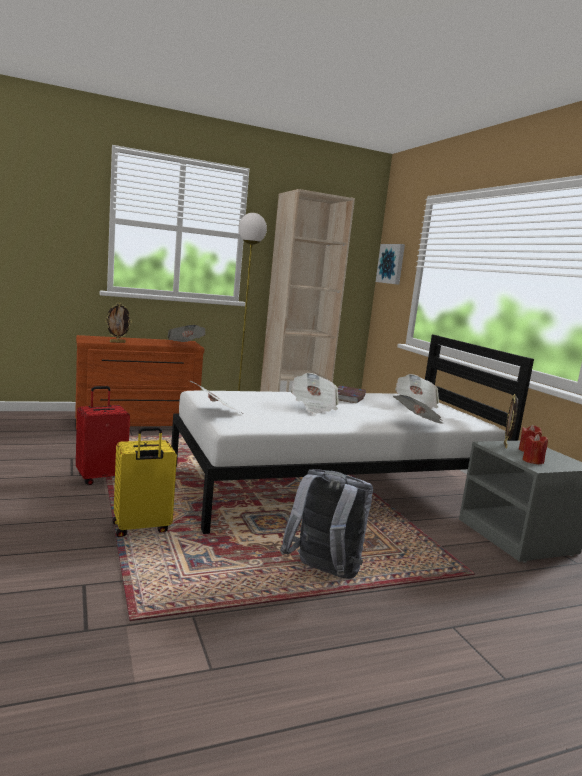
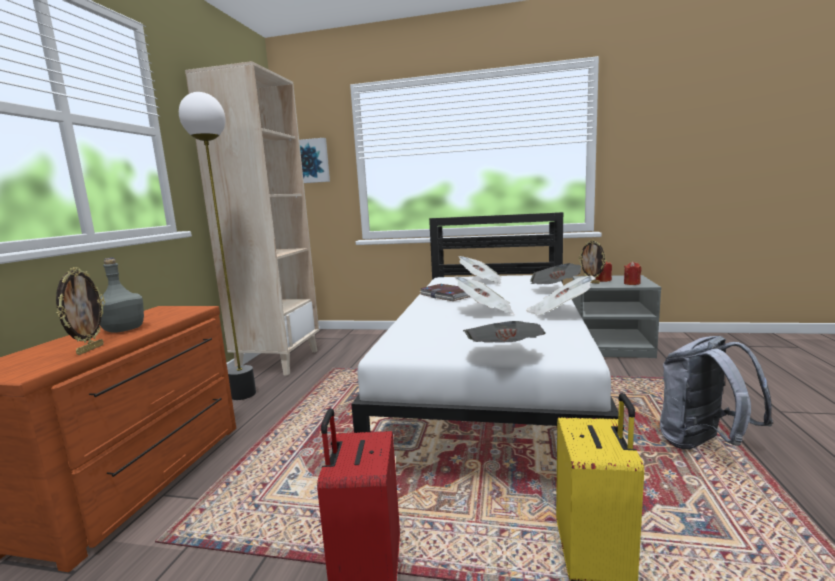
camera: 55 degrees left, 0 degrees up
(148, 342) = (124, 329): none -> grey bottle
(185, 344) = (183, 312): newspaper -> newspaper (558, 312)

